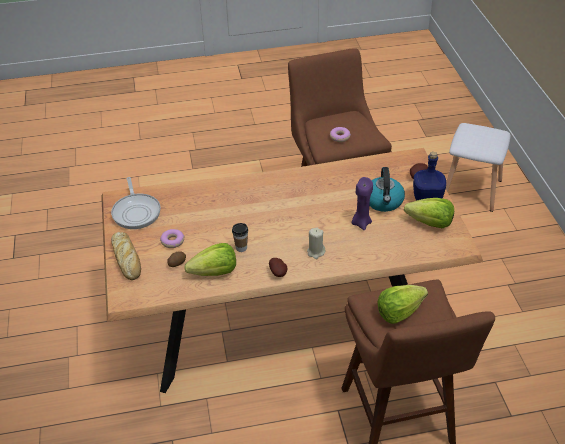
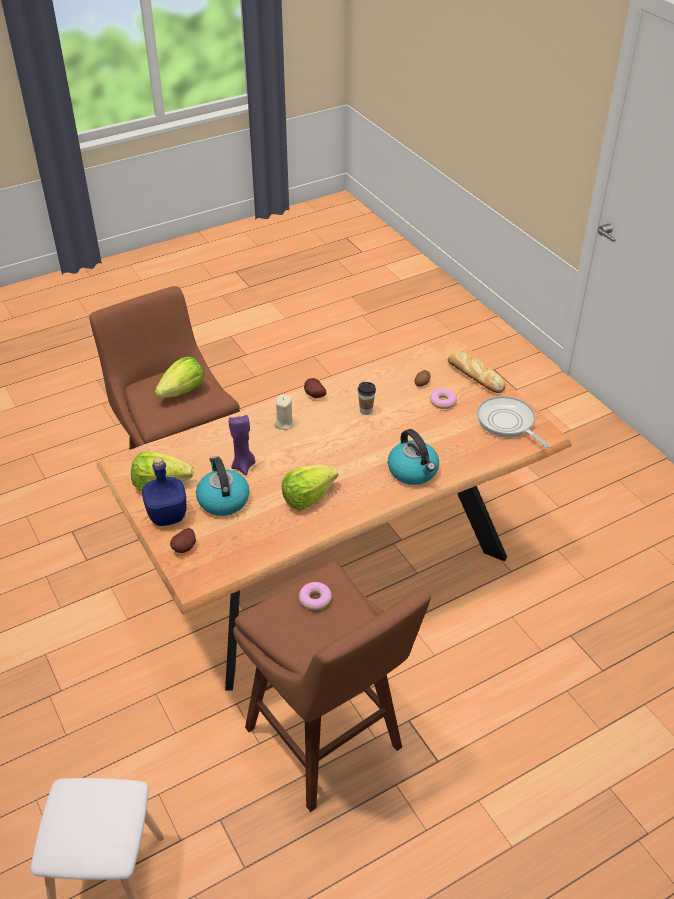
camera: 160 degrees right, 0 degrees up
(215, 272) = (378, 383): lettuce -> lettuce (308, 497)
(234, 192) = (413, 471): none -> kettle

